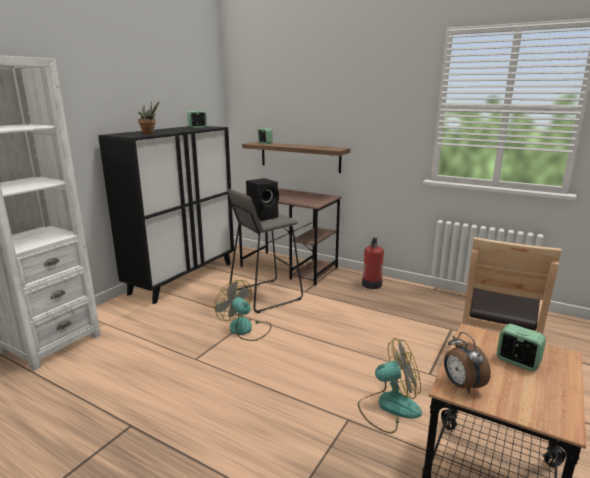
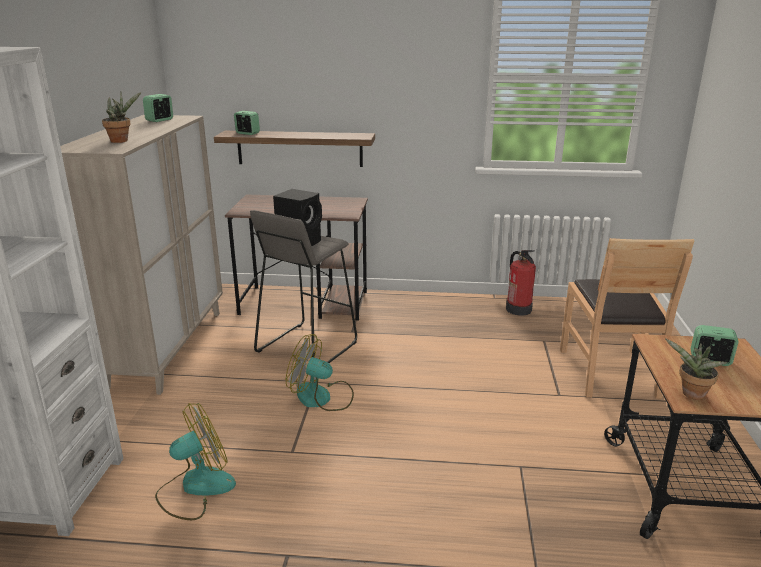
camera: 25 degrees left, 5 degrees up
(183, 278) = (167, 348): black cabinet -> beige cabinet
(372, 284) = (423, 305): fire extinguisher -> fire extinguisher (518, 309)
(389, 407) = (548, 441): fan -> fan (195, 488)
(461, 385) = (691, 395): alarm clock -> potted plant

